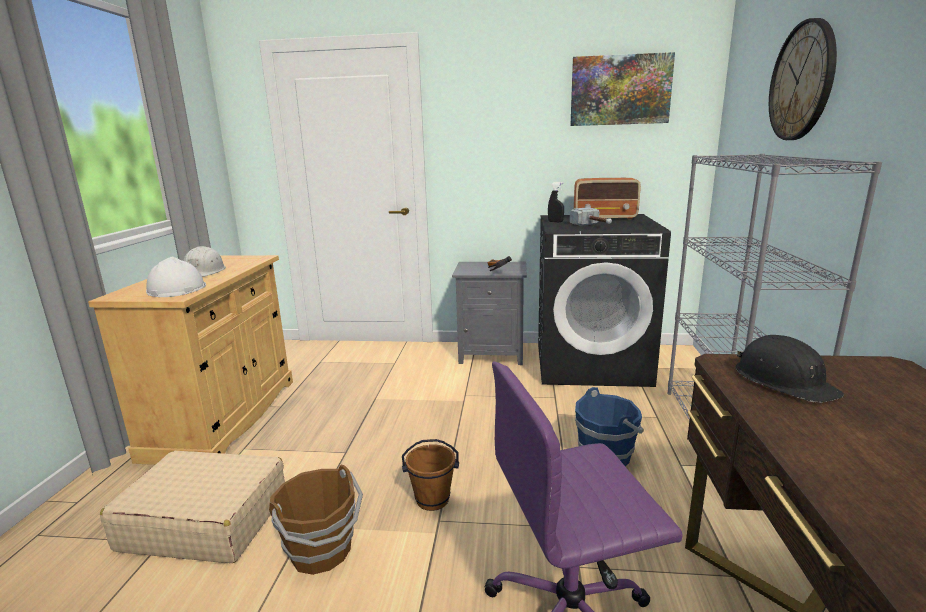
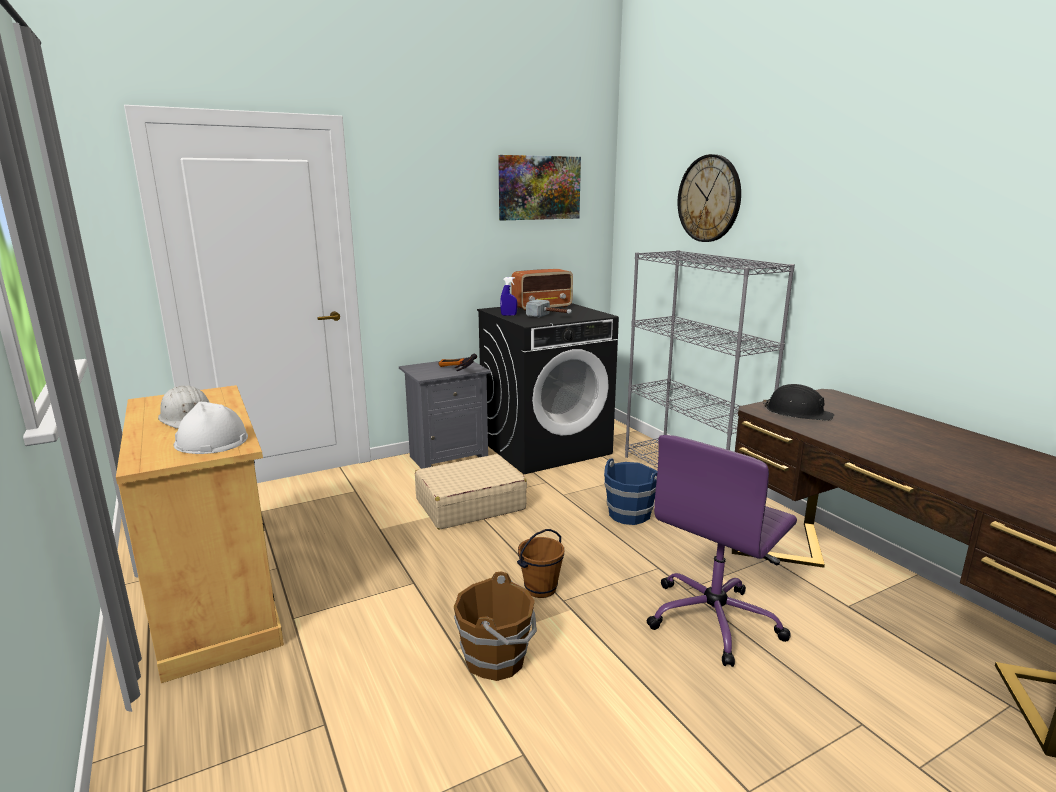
camera: 35 degrees left, 0 degrees up
(205, 521) = (347, 689): beige suitcase -> beige suitcase (469, 504)
(555, 222) = (508, 315): black spray bottle -> blue spray bottle

